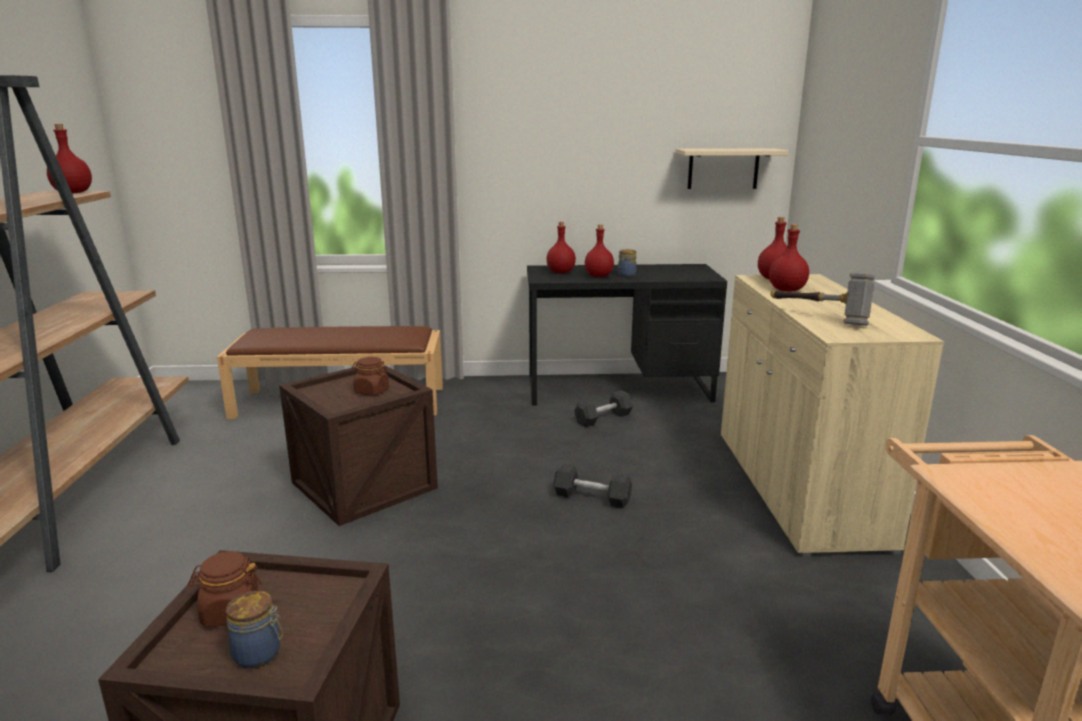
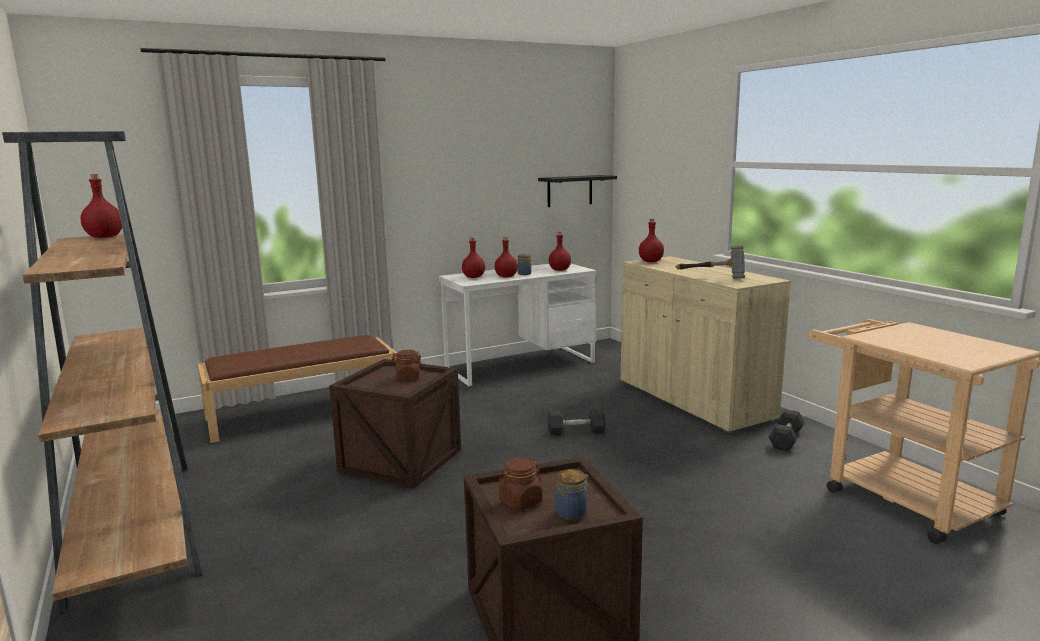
camera: 25 degrees left, 5 degrees down
(603, 418) = (530, 385): grey dumbbell -> grey dumbbell (786, 439)
(619, 389) = (521, 365): black desk -> white desk
(723, 168) = (569, 191): beige shelf -> black shelf
(787, 290) = (669, 266): red bottle -> red bottle (560, 270)

